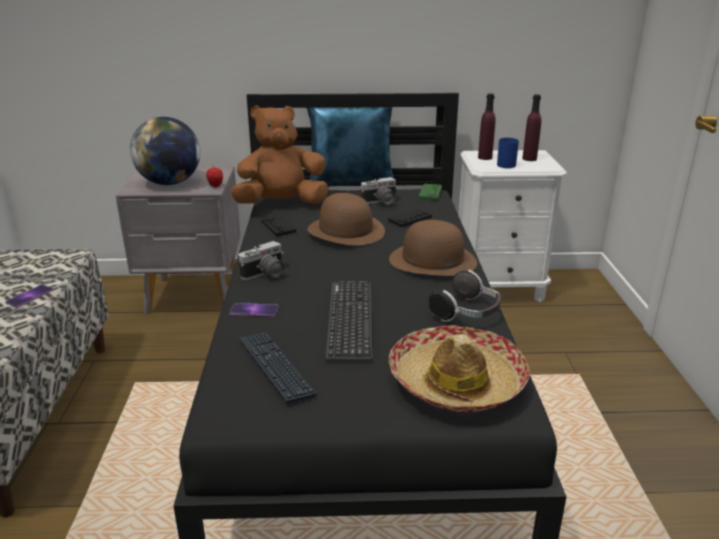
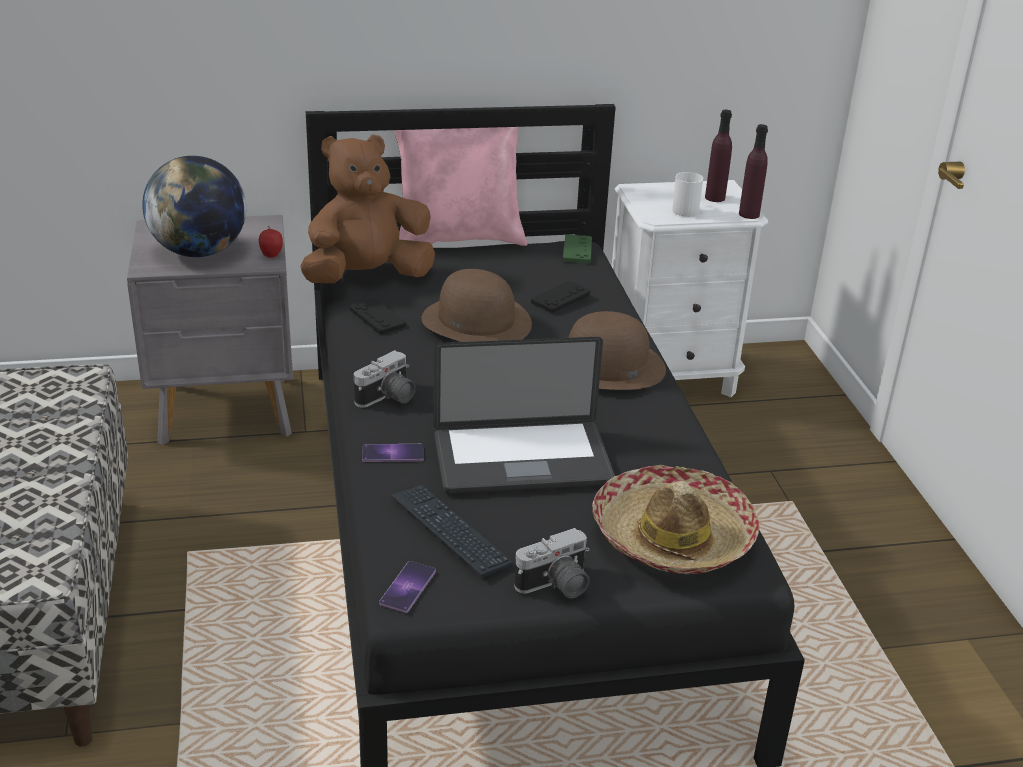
camera: 10 degrees left, 5 degrees up
(29, 296) = (59, 445): phone -> phone (408, 587)
(350, 320) = (522, 460): keyboard -> laptop
(351, 186) = (459, 240): blue pillow -> pink pillow
(380, 202) = (511, 270): camera -> camera (556, 586)
(467, 313) = (667, 443): headphones -> none
(485, 157) = (653, 197): purple bottle -> purple bottle (749, 214)
(504, 164) = (682, 209): blue mug -> white mug

